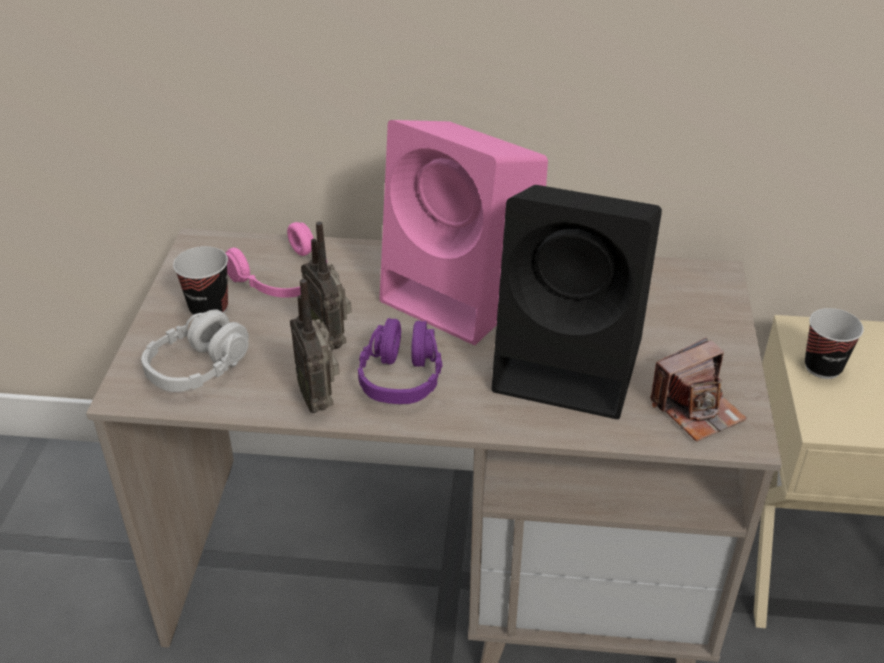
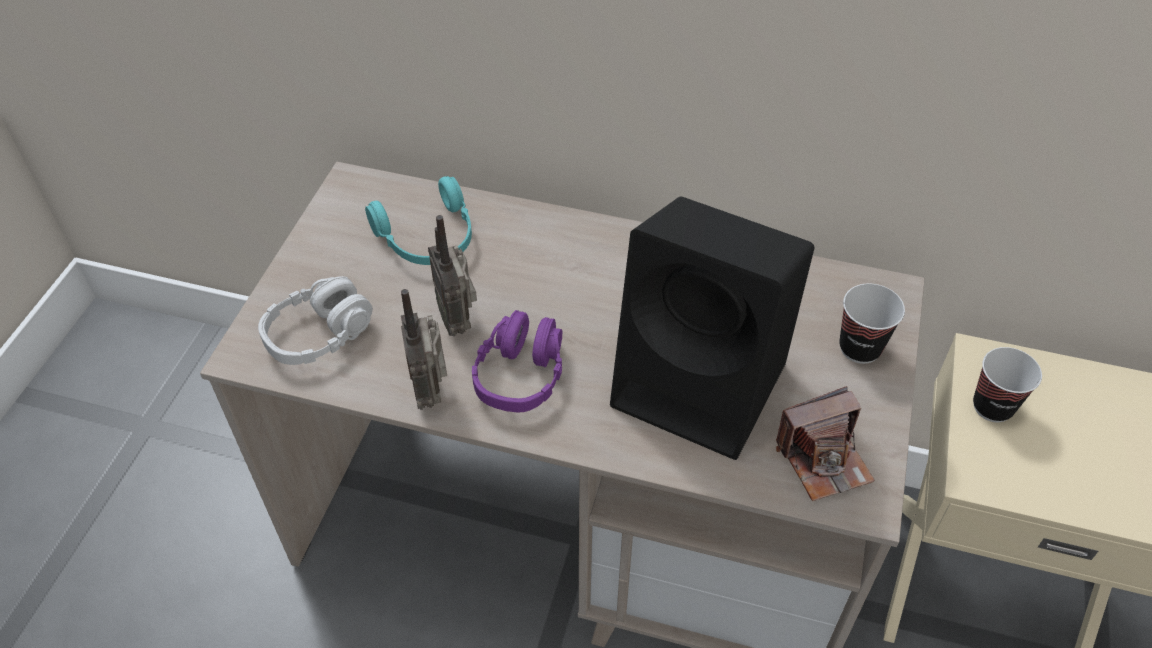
camera: 10 degrees right, 10 degrees up
(209, 308) = (344, 264): cup -> cup (860, 348)
(286, 279) = (429, 239): pink headphones -> turquoise headphones
(464, 295) = (609, 282): pink speaker -> none

